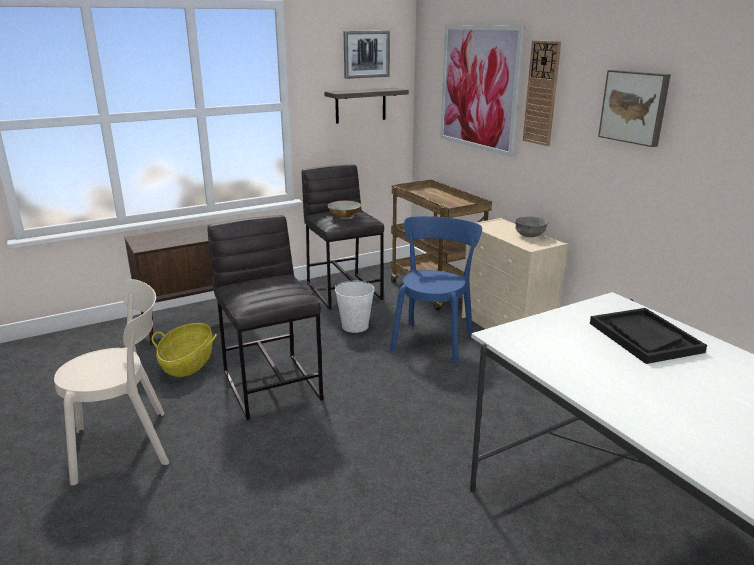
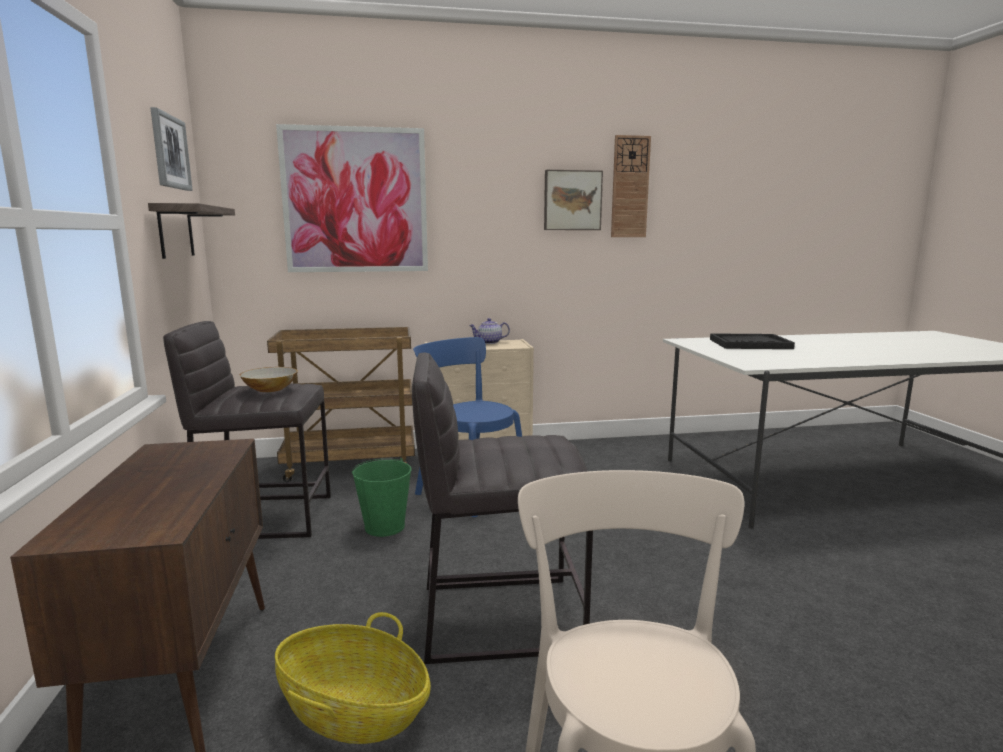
camera: 70 degrees left, 10 degrees down
(355, 326) = (385, 527): white bucket -> green bucket
(530, 235) = (489, 342): grey bowl -> teapot
(542, 93) = (461, 198): wall clock -> wall clock (630, 187)

